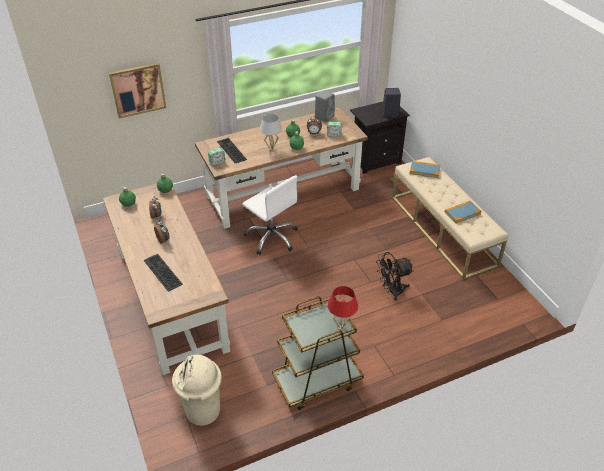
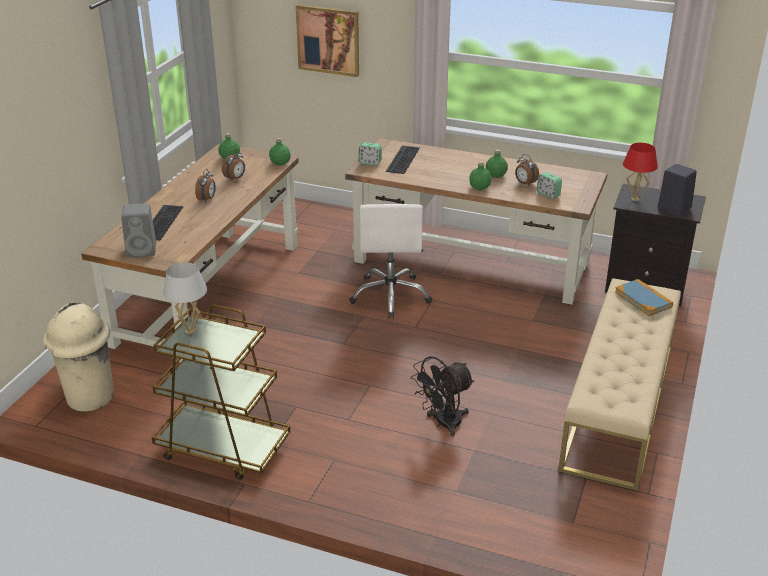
camera: 45 degrees right, 10 degrees down
(271, 149) = (447, 177): white table lamp -> white table lamp (190, 331)
(324, 116) = (568, 174): grey speaker -> grey speaker (143, 250)
(341, 327) = (226, 357): red table lamp -> red table lamp (634, 199)
(392, 291) = (443, 423): black fan -> black fan turned 60 degrees counterclockwise
(462, 213) = (616, 368): book -> none

